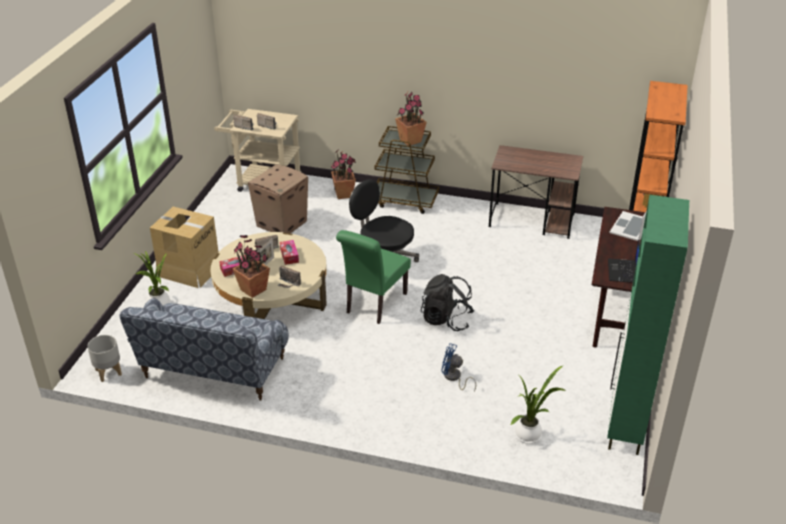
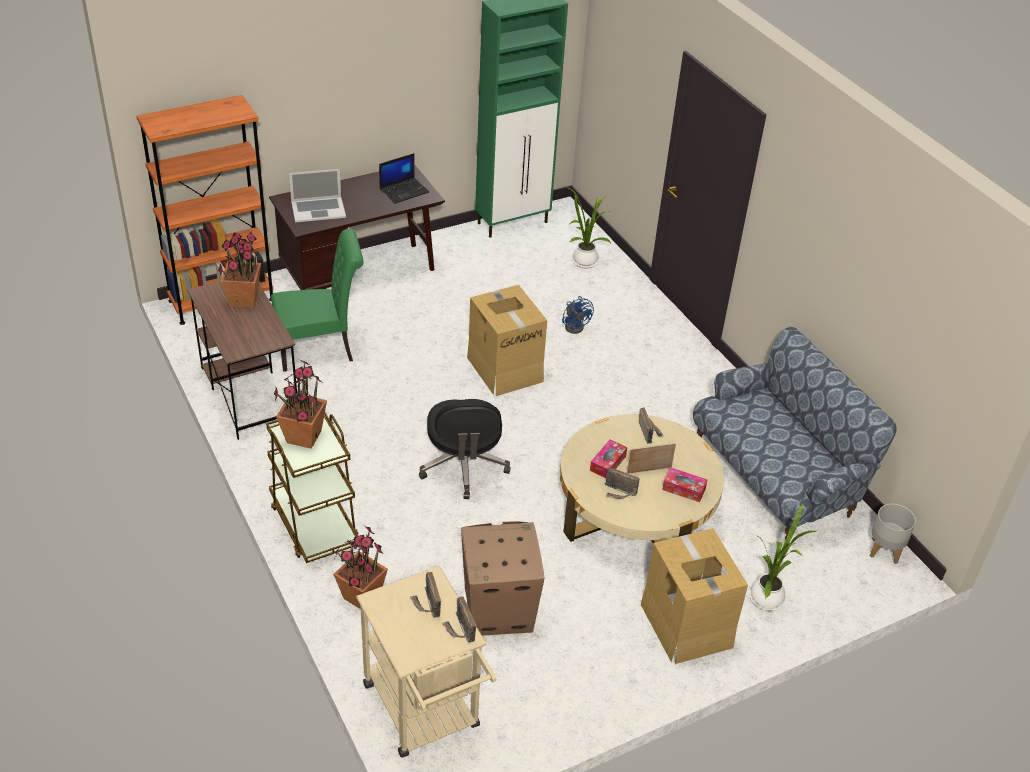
camera: 135 degrees left, 5 degrees up
(253, 290) = (691, 450): potted plant -> potted plant (244, 299)
(374, 305) = (546, 428): green chair -> green chair (320, 350)
(446, 319) = (505, 368): black backpack -> cardboard box

